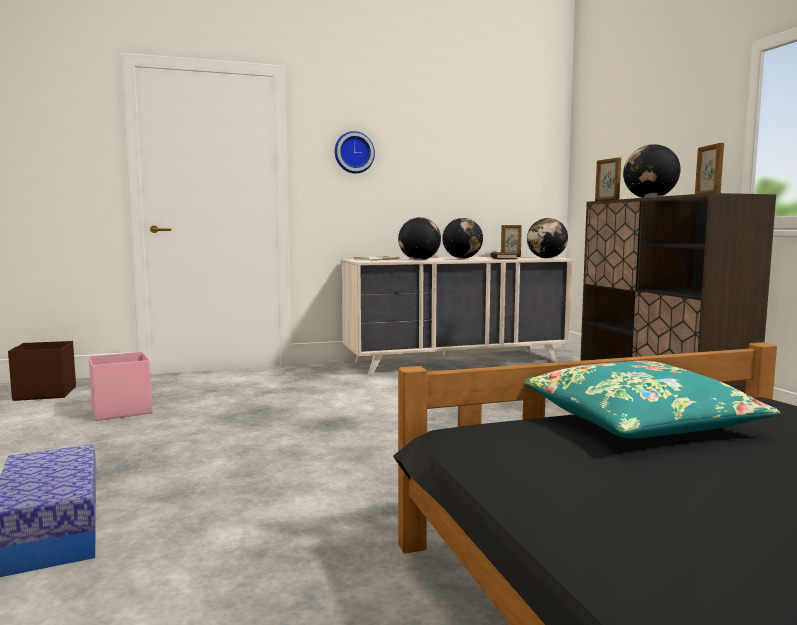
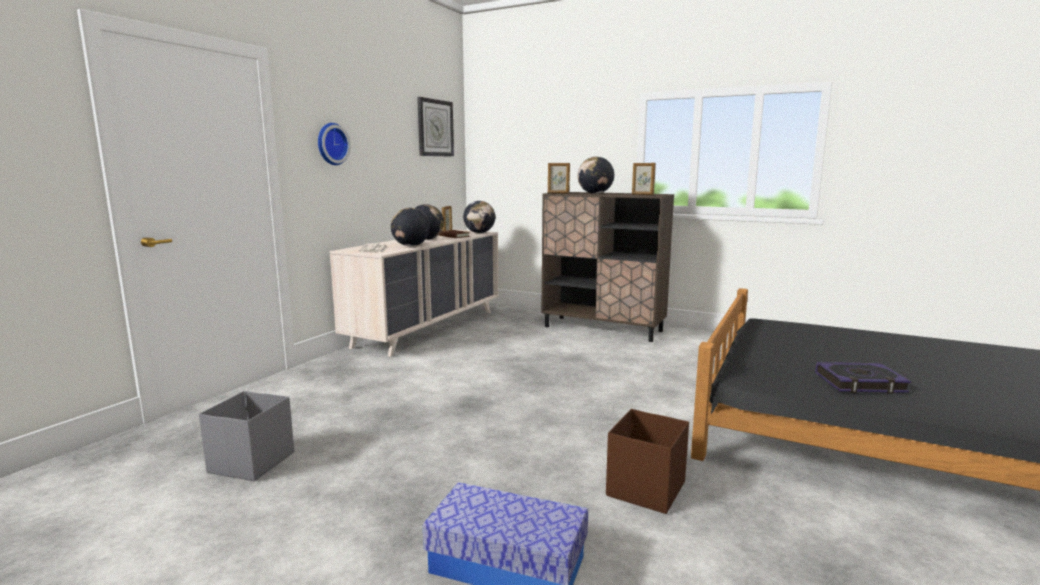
camera: 45 degrees left, 5 degrees up
(44, 393) = (75, 484): brown storage box -> brown storage box (645, 489)
(120, 411) = (250, 463): pink storage box -> grey storage box
(513, 135) = (435, 128): none -> wall clock
(607, 493) = (860, 383): none -> book
(639, 422) = (770, 346): turquoise pillow -> none

